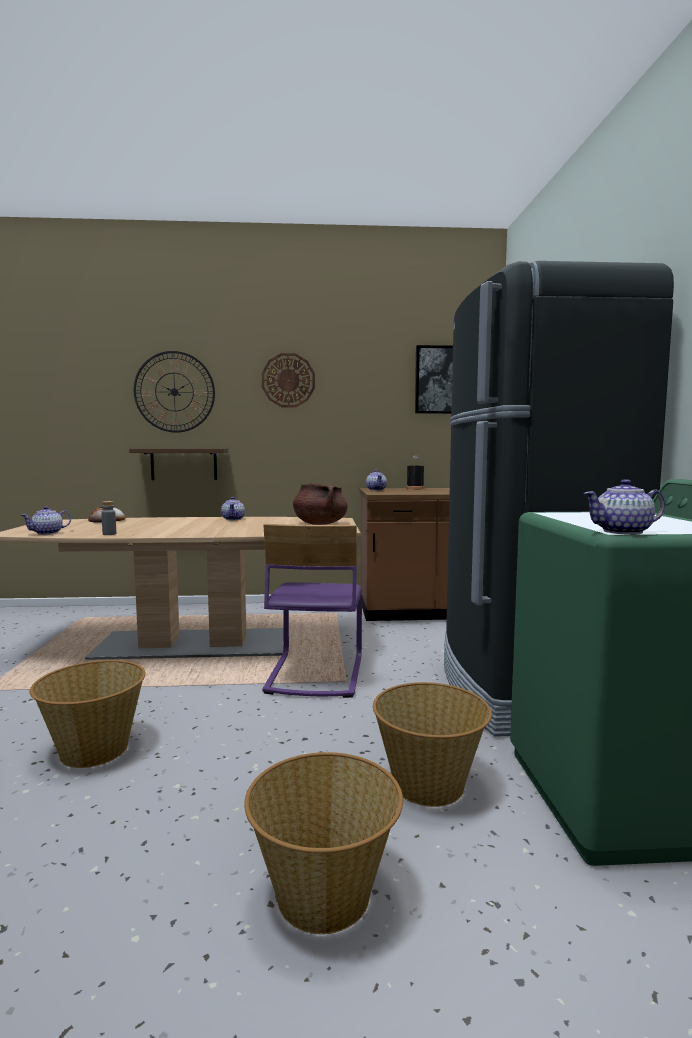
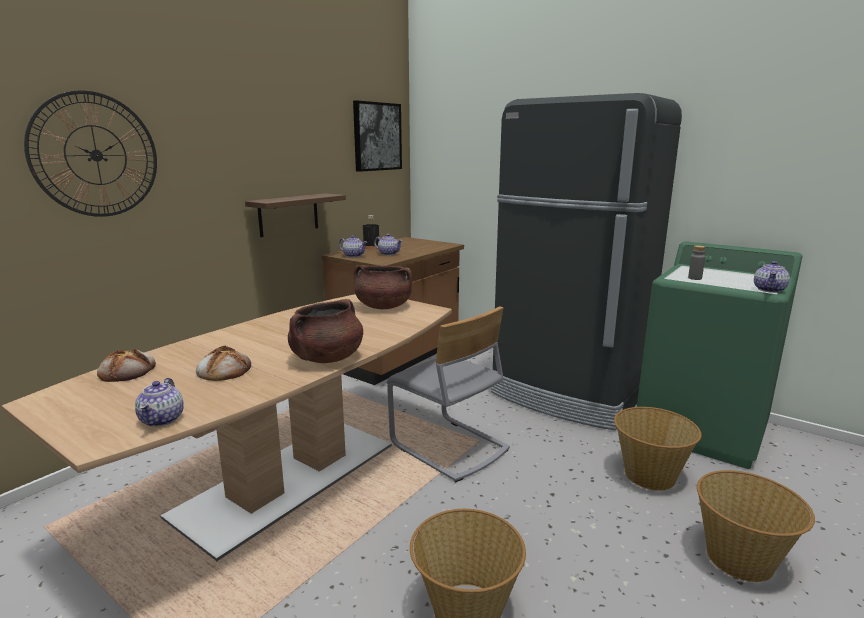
camera: 50 degrees left, 10 degrees up
(109, 534) = (256, 389): grey bottle -> grey bottle (694, 278)
(131, 527) = (224, 370): none -> bread
(182, 533) = (327, 358): none -> brown cooking pot
(184, 464) = (124, 260): shelf -> shelf (288, 214)
(233, 519) = (277, 322): teapot -> teapot (388, 254)
(288, 380) = (242, 137): wall clock -> none
(314, 674) = (448, 447): purple chair -> grey chair

